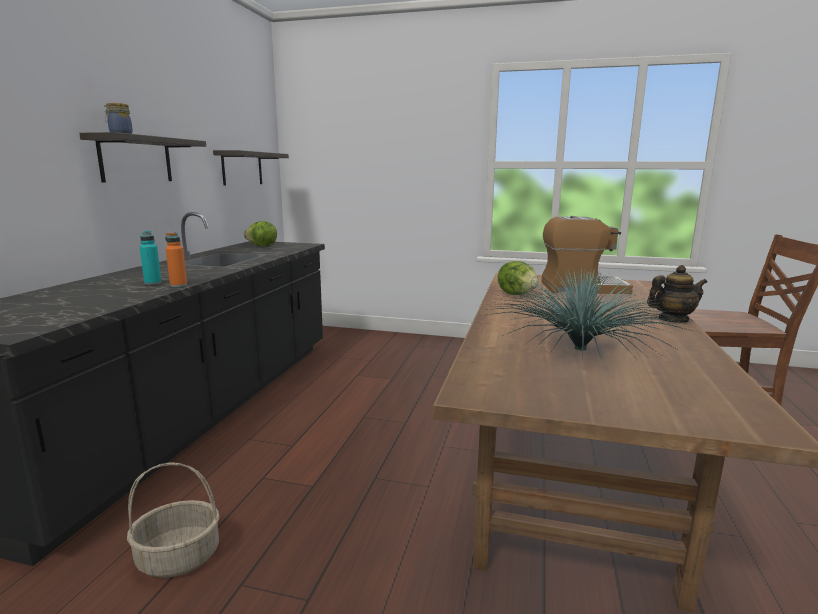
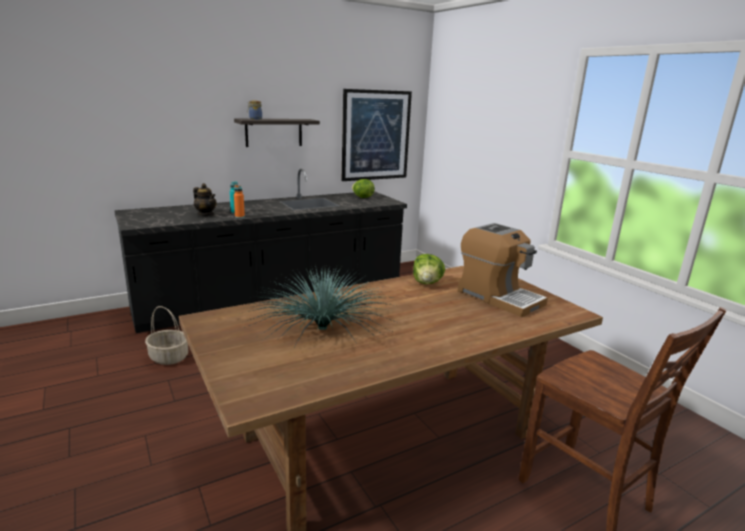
camera: 45 degrees right, 5 degrees up
(242, 168) = (376, 135): shelf -> picture
(672, 320) = (461, 345): teapot -> teapot (206, 214)

